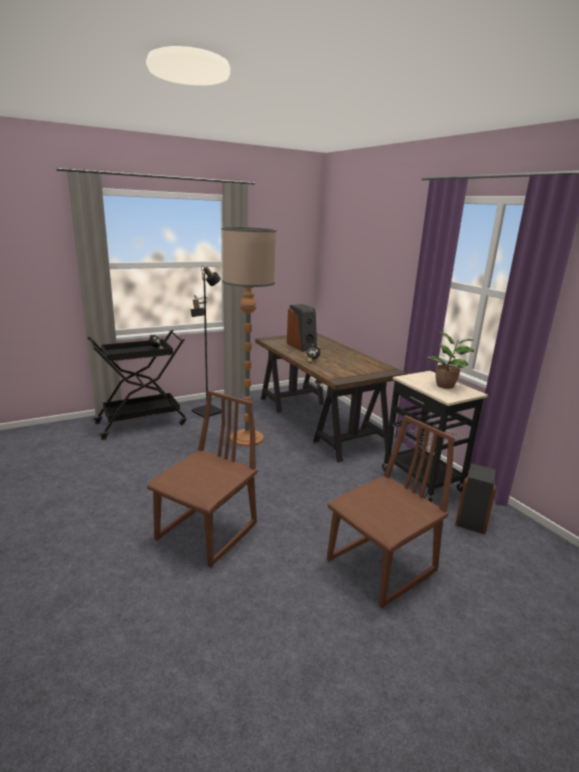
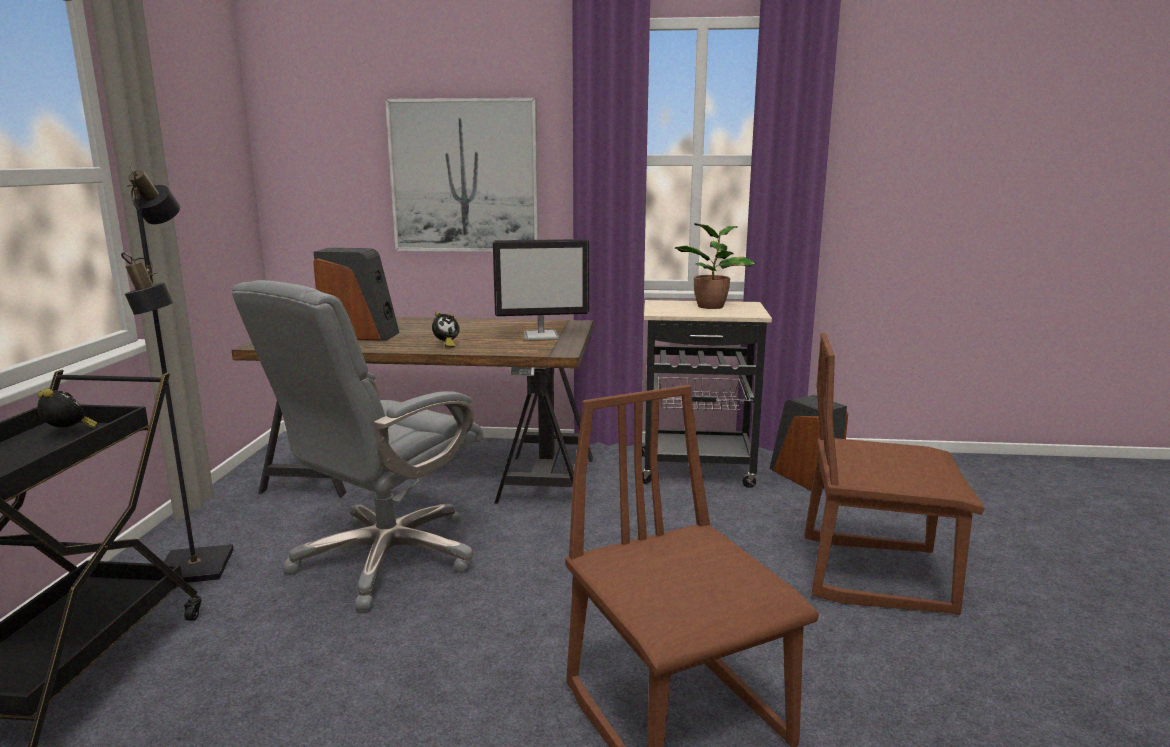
camera: 55 degrees left, 5 degrees down
(246, 438) = (385, 558): floor lamp -> grey office chair
(357, 371) = (542, 336): none -> monitor
(380, 279) = (464, 176): none -> picture
(382, 567) = (875, 573): brown chair -> brown chair turned 75 degrees counterclockwise

